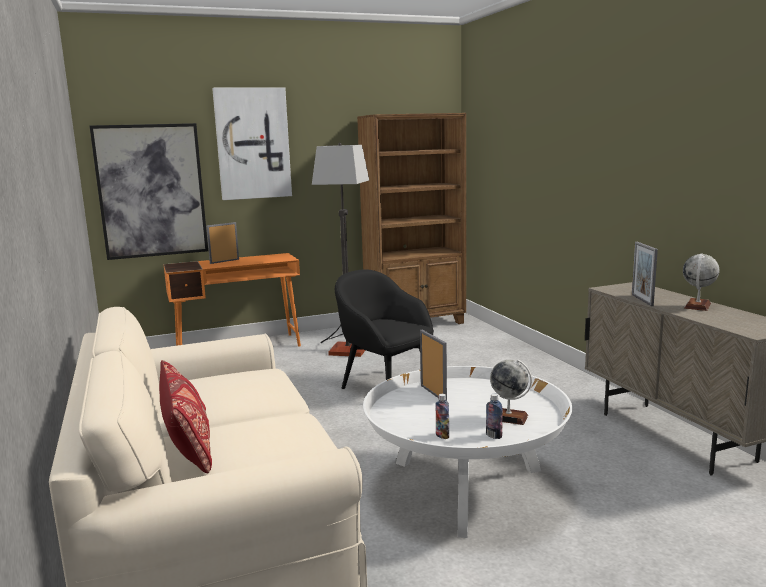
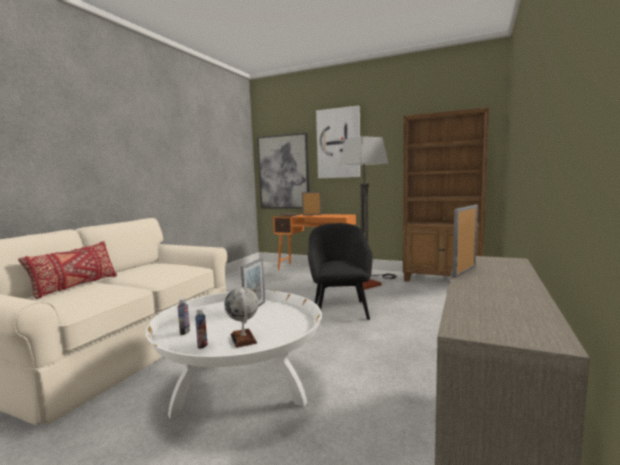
camera: 45 degrees right, 5 degrees down
(697, 306) = (508, 288): globe -> none

